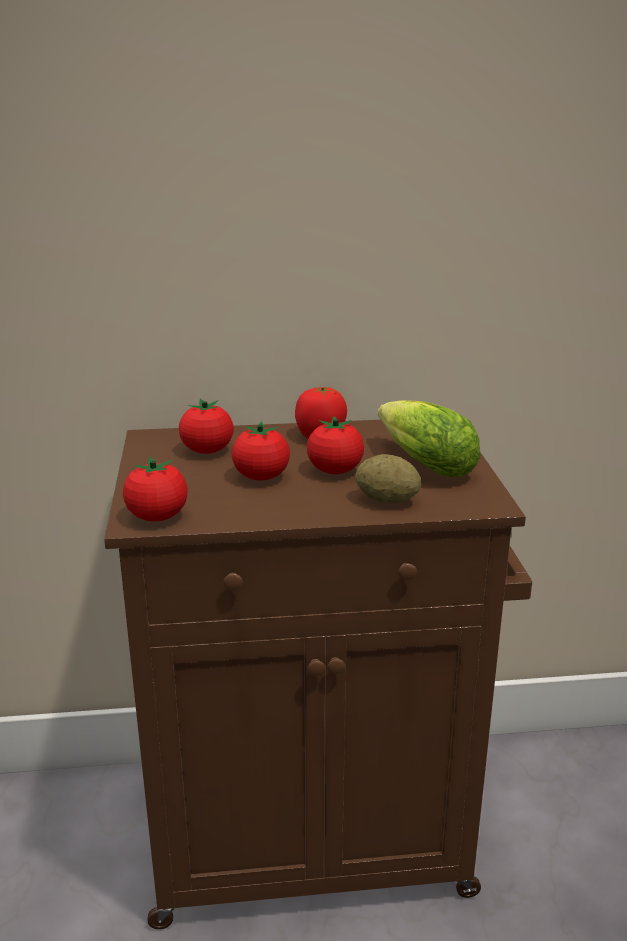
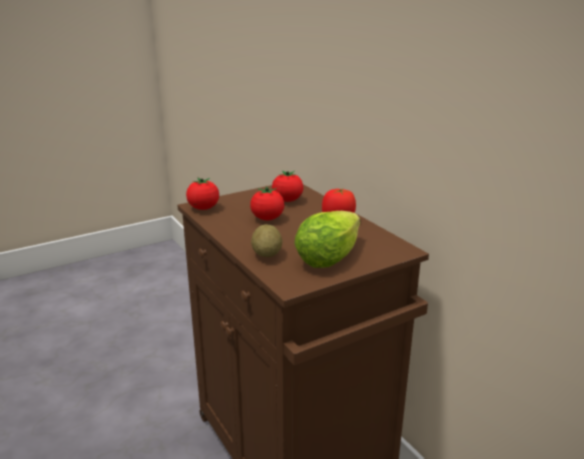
camera: 65 degrees right, 0 degrees up
(335, 471) = (293, 234): tomato -> none

